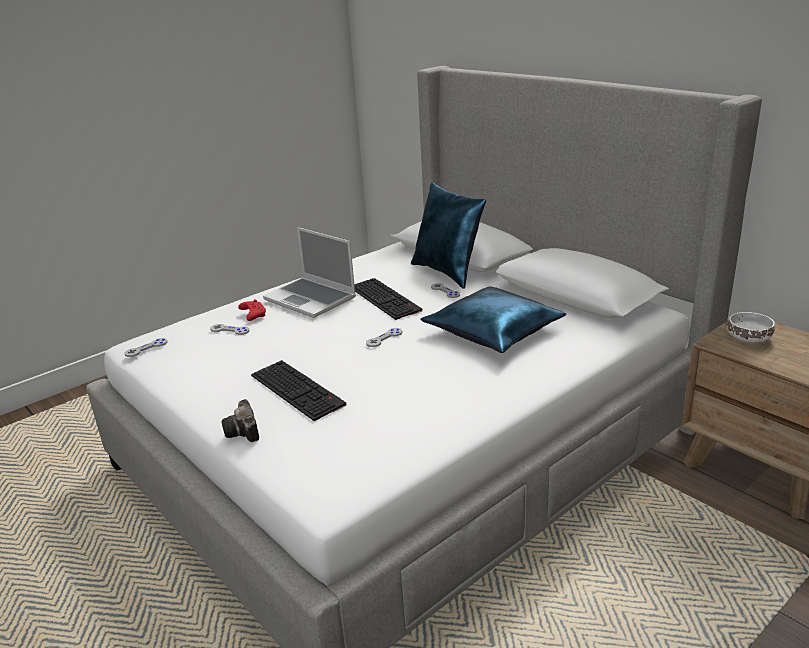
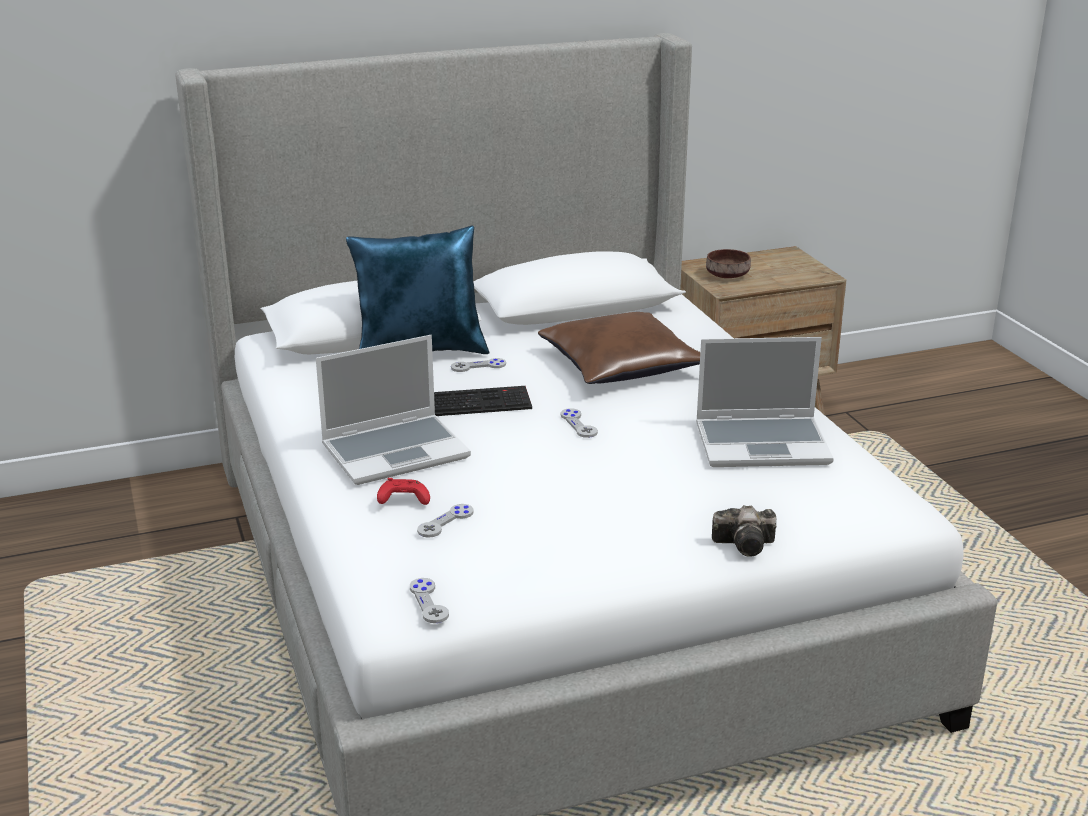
camera: 70 degrees left, 0 degrees up
(299, 390) = (666, 497): keyboard -> none
(407, 410) = (763, 443): none -> laptop
(494, 332) = (622, 365): blue pillow -> brown pillow
(748, 337) = (726, 275): white bowl -> brown bowl

